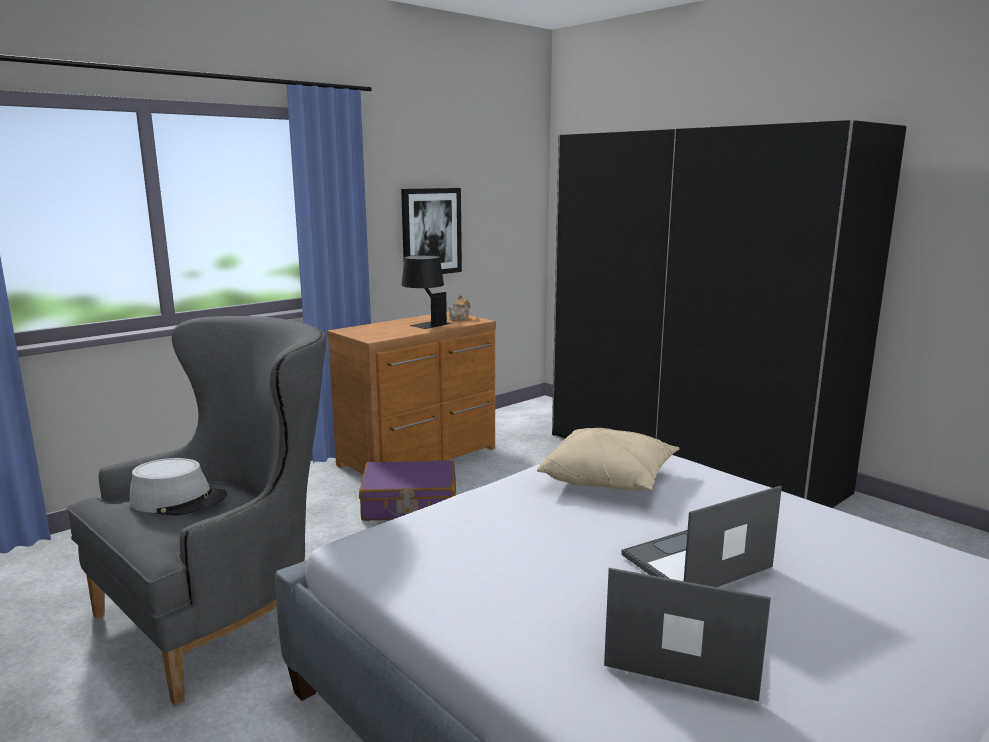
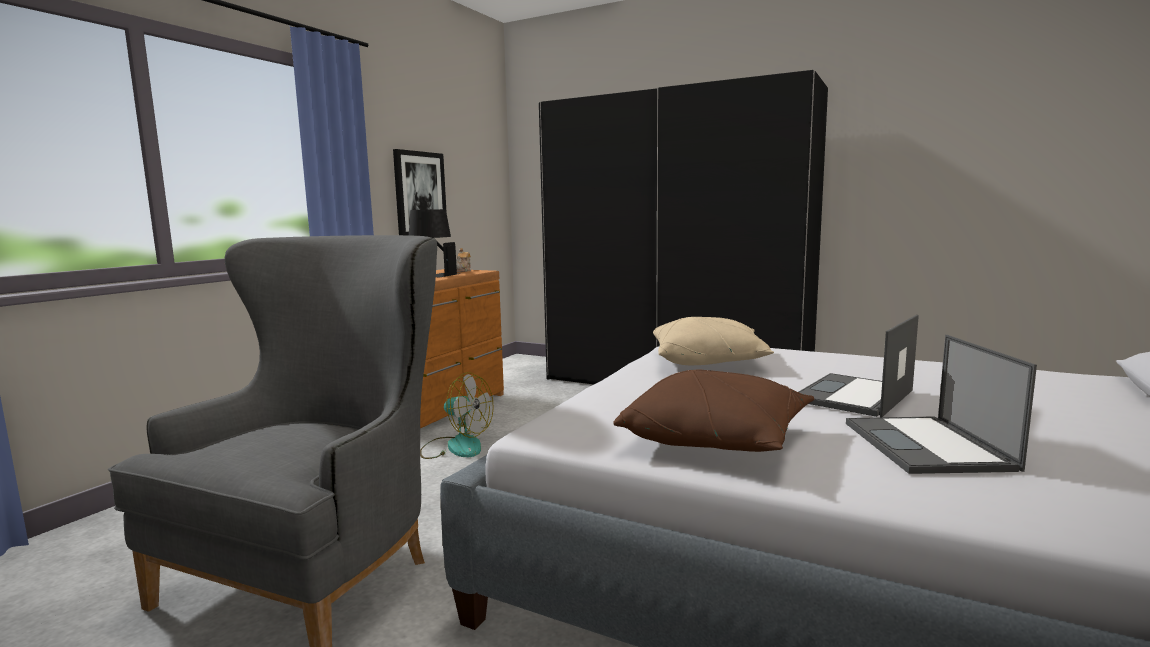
camera: 20 degrees left, 5 degrees down
(179, 500) = (270, 436): grey hat -> none
(409, 505) = (456, 447): purple suitcase -> fan
(490, 590) = (716, 439): none -> brown pillow
(682, 648) = (928, 446): laptop -> laptop turned 90 degrees counterclockwise

